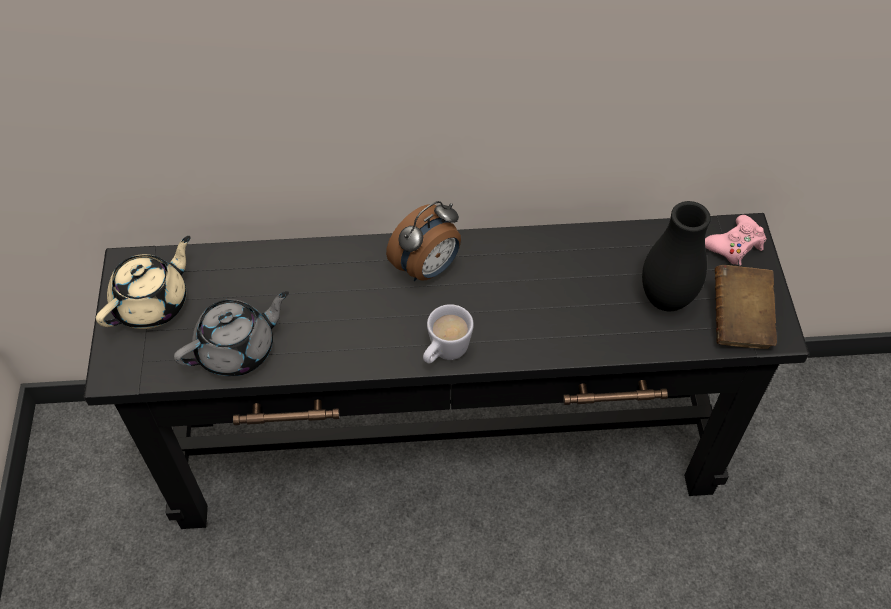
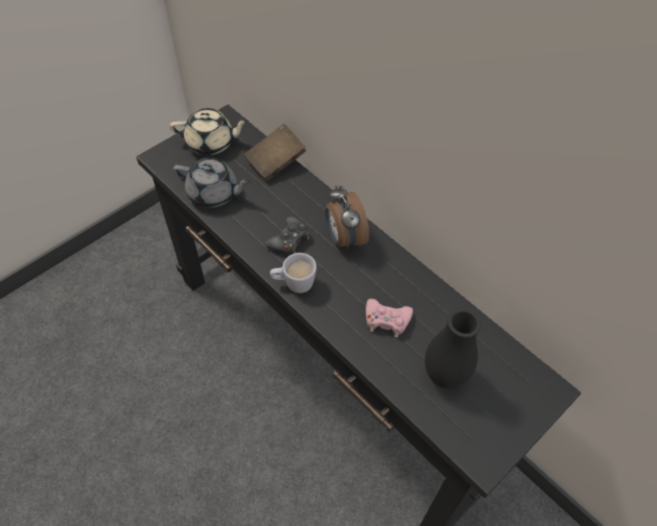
camera: 50 degrees right, 0 degrees up
(382, 319) = (289, 240): none -> black game controller
(427, 268) = (344, 238): alarm clock -> alarm clock turned 60 degrees clockwise
(735, 245) = (532, 390): pink game controller -> pink game controller (386, 320)
(739, 319) = (472, 430): brown book -> brown book (276, 162)

